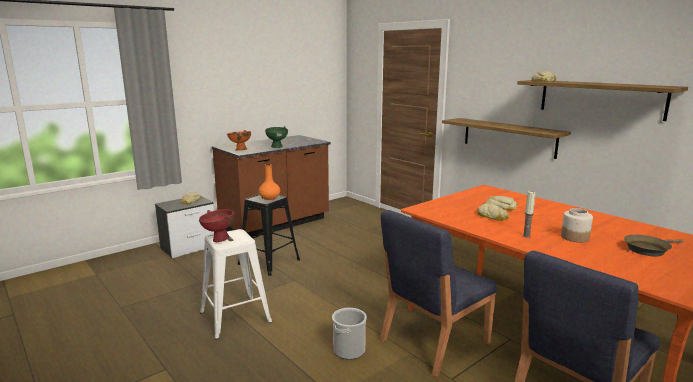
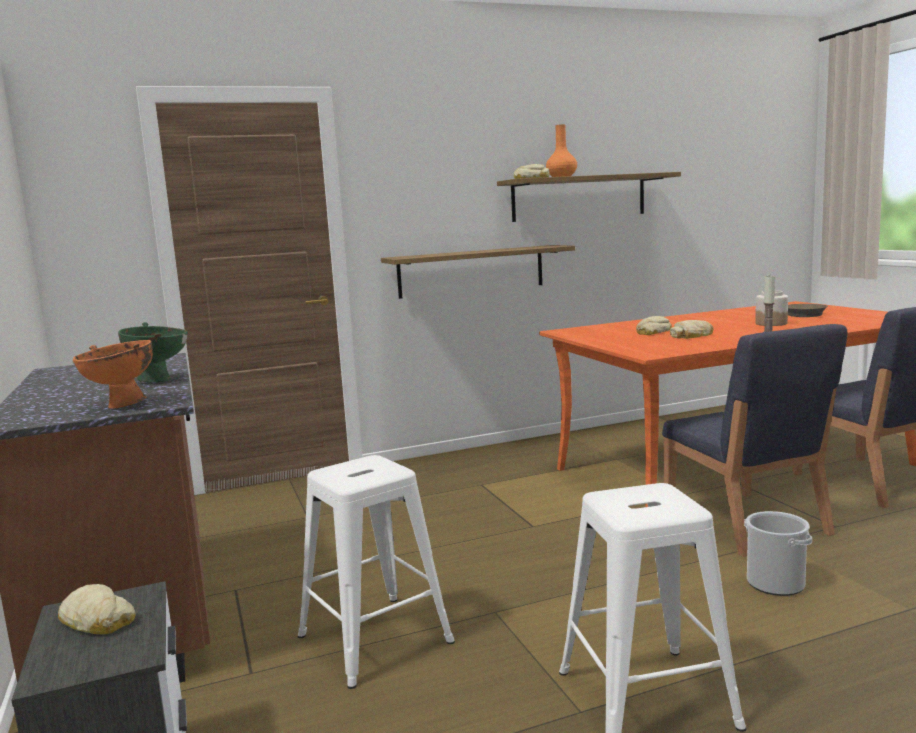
camera: 70 degrees left, 5 degrees down
(219, 240) = (660, 511): red bowl -> none
(270, 198) = (371, 467): orange vase -> orange vase (562, 177)
(270, 262) = (375, 637): black stool -> white stool

